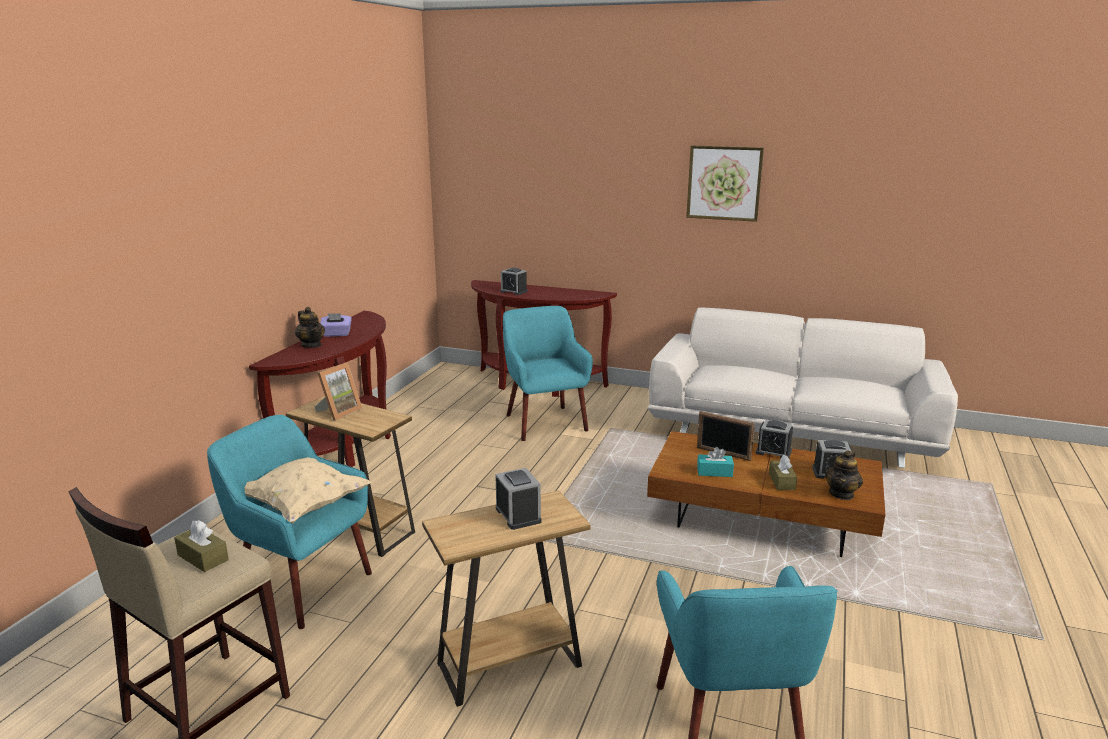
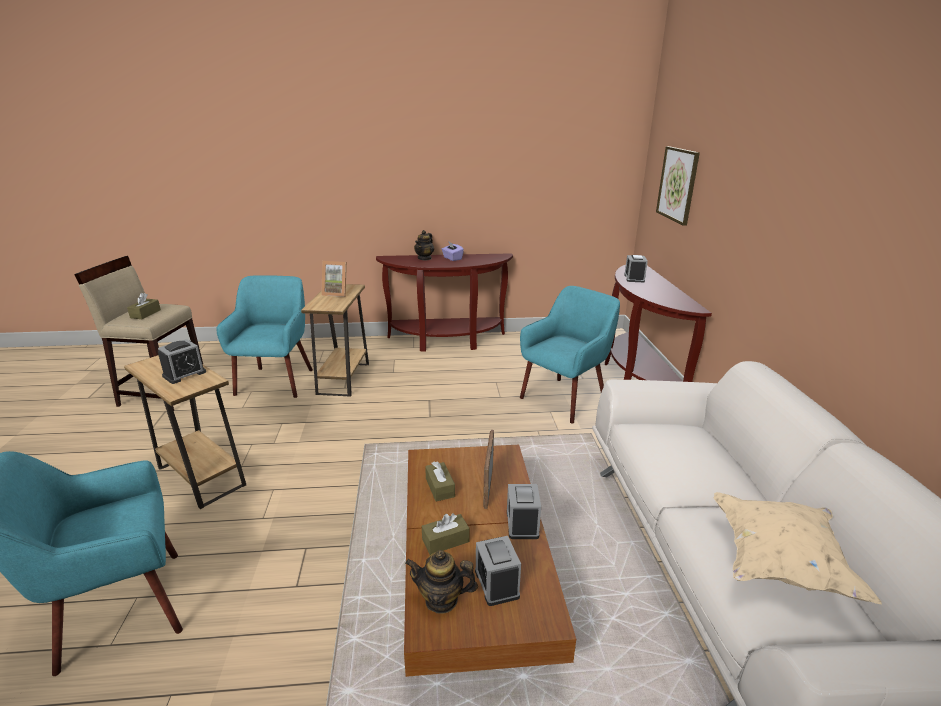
camera: 65 degrees right, 5 degrees up
(304, 506) = (265, 332): beige pillow -> beige pillow (778, 562)
(714, 472) = (440, 487): turquoise tissue box -> brown tissue box
(724, 183) = (836, 200): picture -> picture (677, 184)

